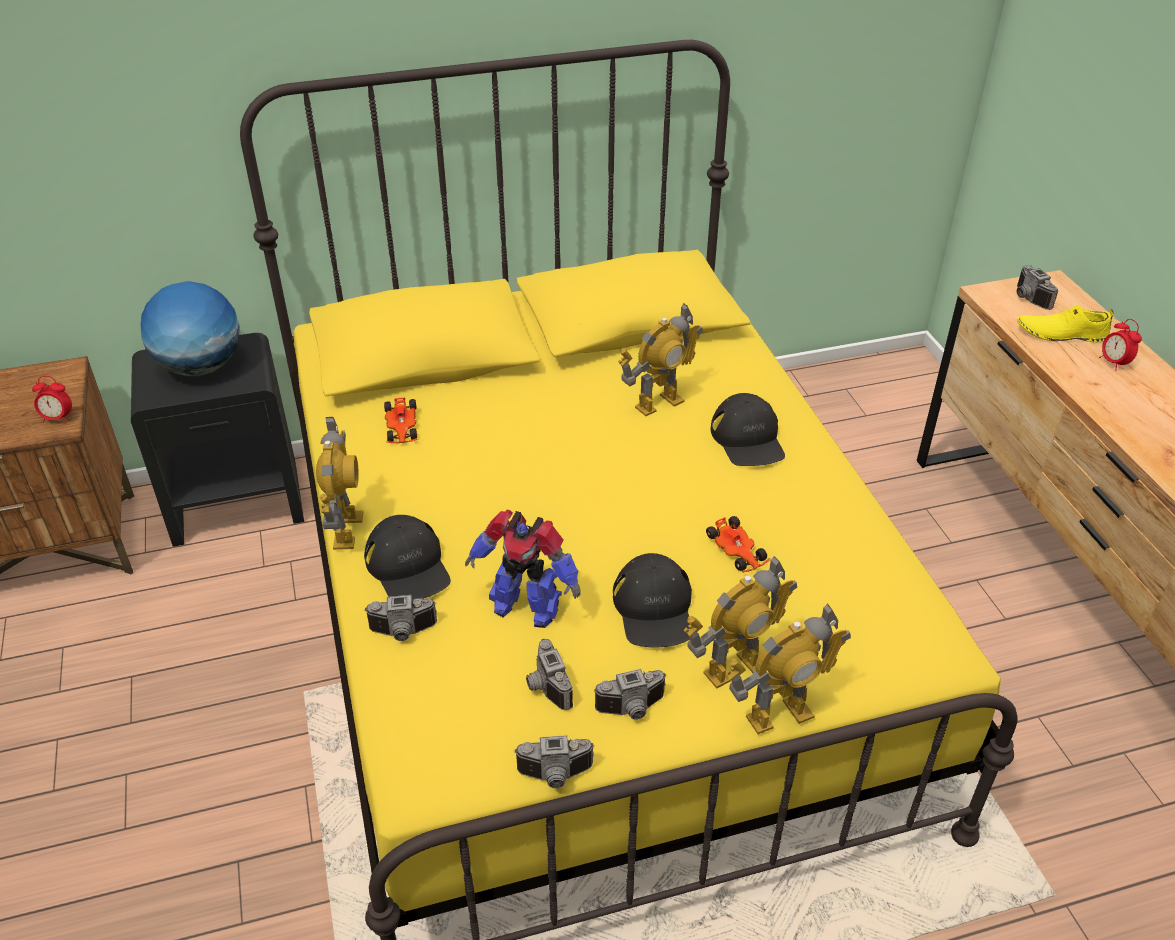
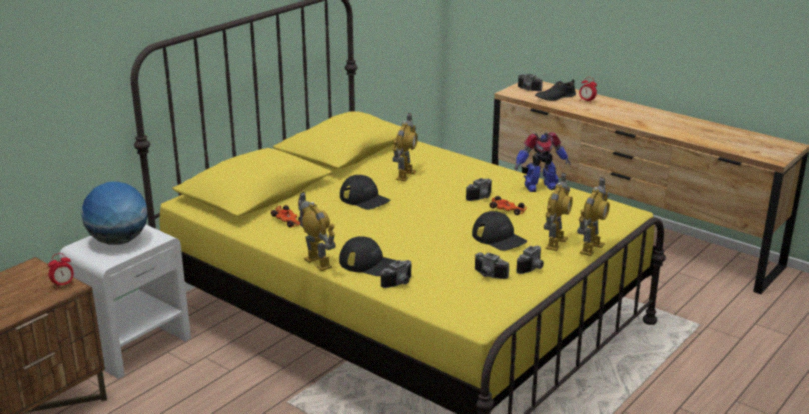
camera: 35 degrees left, 15 degrees down
(238, 502) = (135, 345): black nightstand -> white nightstand
(525, 607) = (443, 256): toy robot -> toy robot (539, 187)
(555, 776) = (531, 296): camera -> camera (482, 198)
(748, 439) = (462, 174): black cap -> black cap (364, 199)
(1061, 333) = (555, 97): yellow shoe -> black shoe

